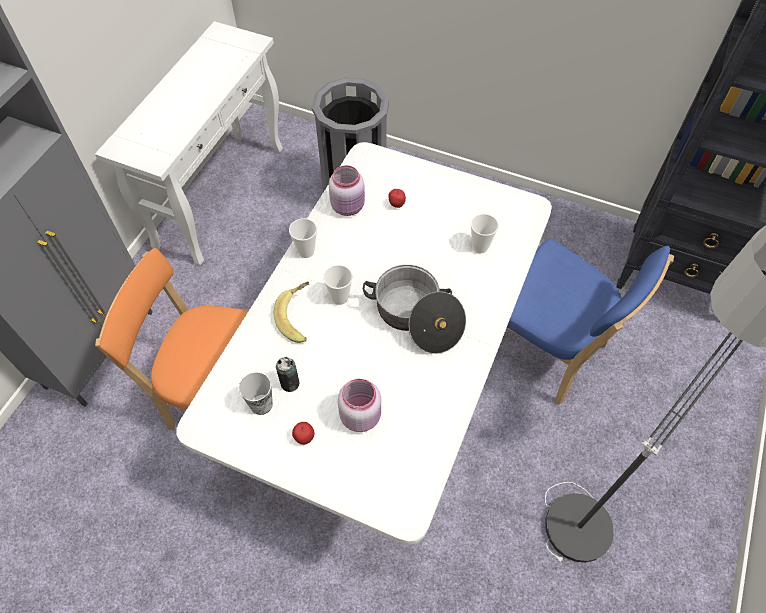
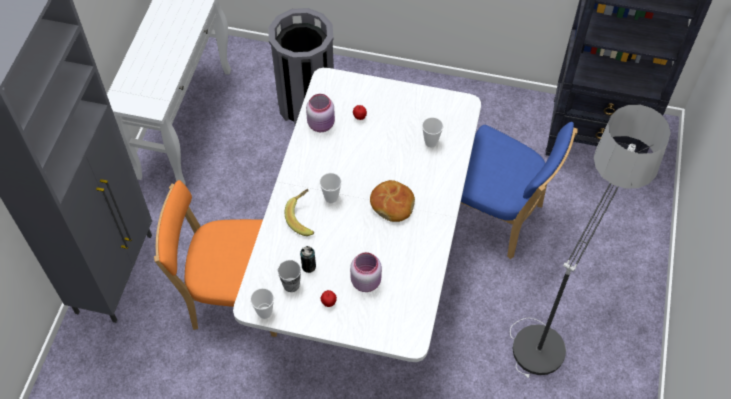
camera: 10 degrees left, 0 degrees up
(306, 251) = (296, 165): cup -> cup (264, 312)
(416, 318) = (392, 204): cooking pot -> bread

